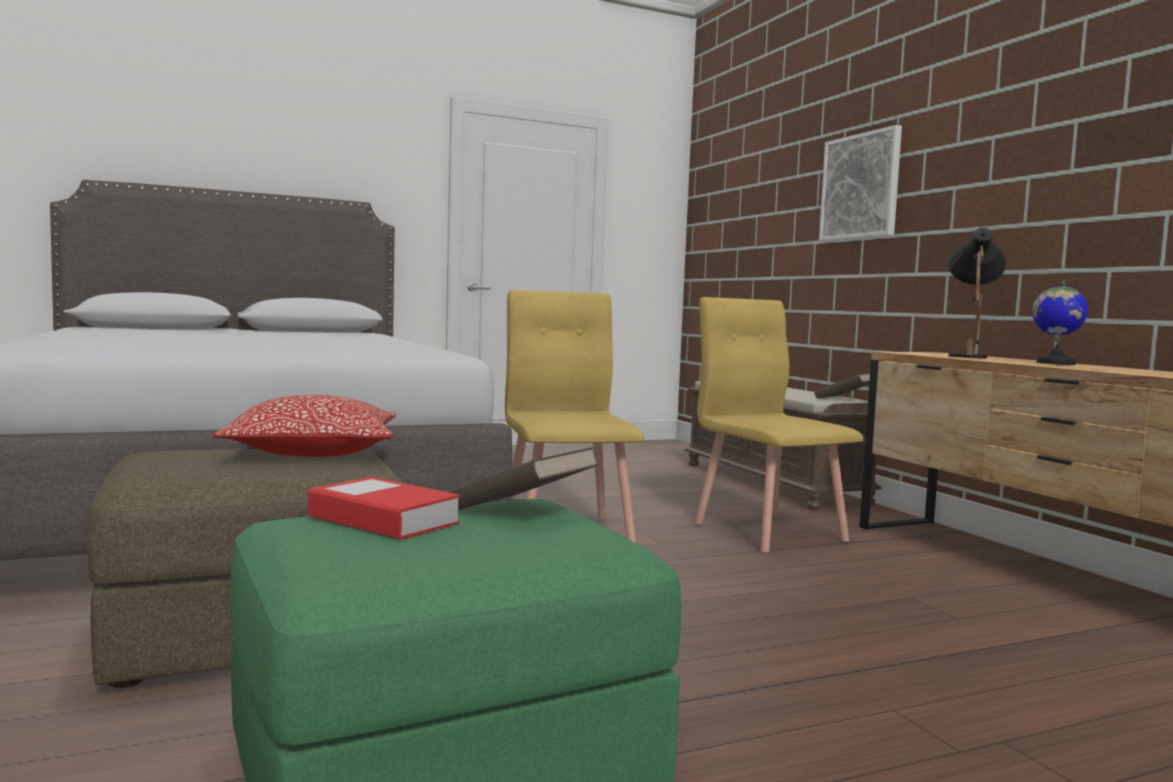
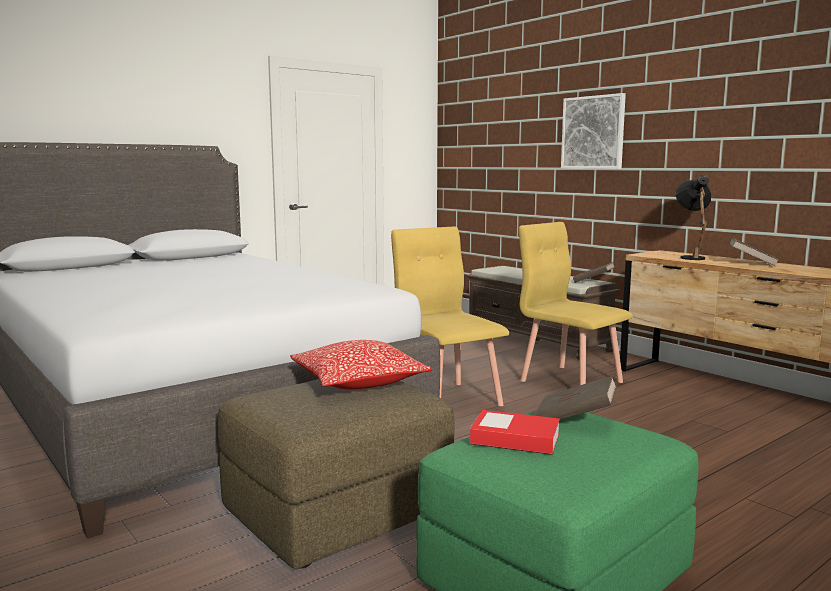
camera: 15 degrees left, 5 degrees up
(1055, 363) = (751, 263): globe -> brown book

